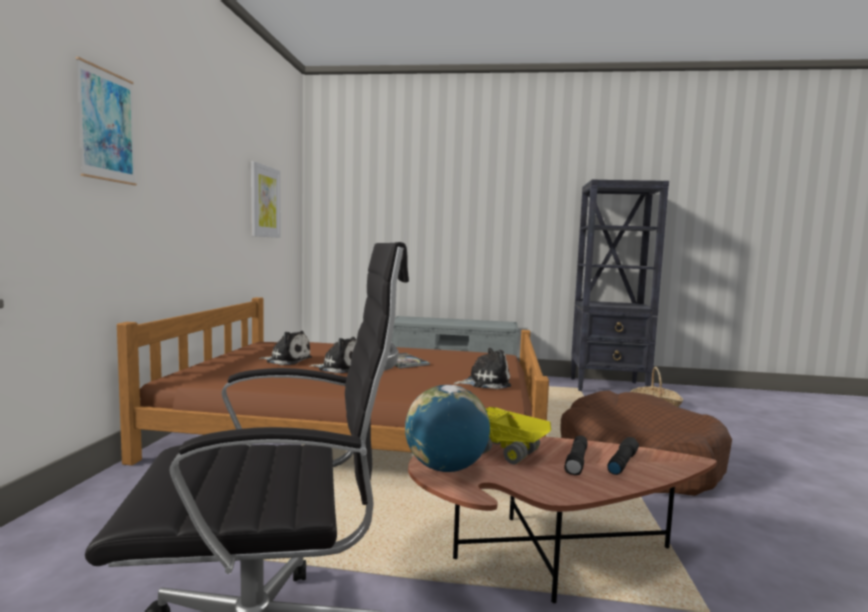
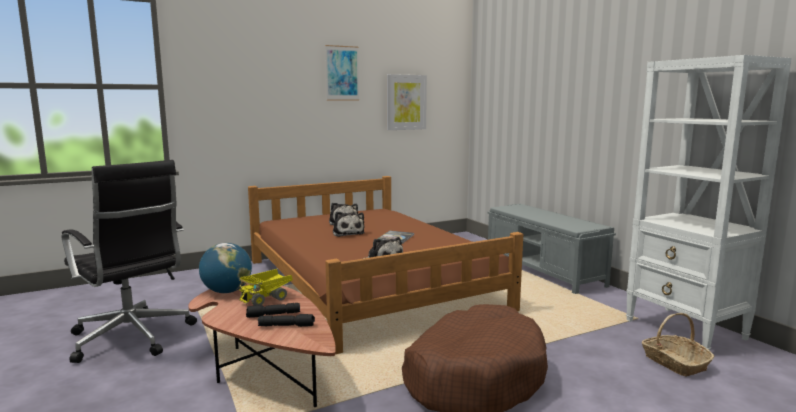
camera: 55 degrees right, 5 degrees up
(107, 126) = (244, 80): picture -> picture (342, 73)
(509, 453) = (266, 299): toy truck -> toy truck turned 135 degrees counterclockwise
(609, 387) = (685, 330): black bookcase -> white bookcase

